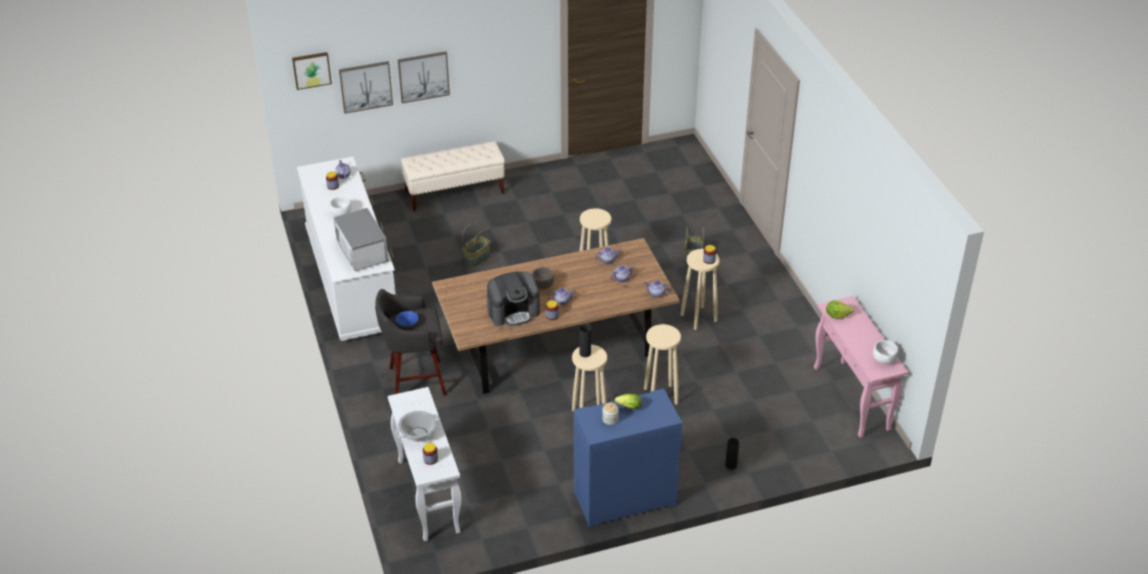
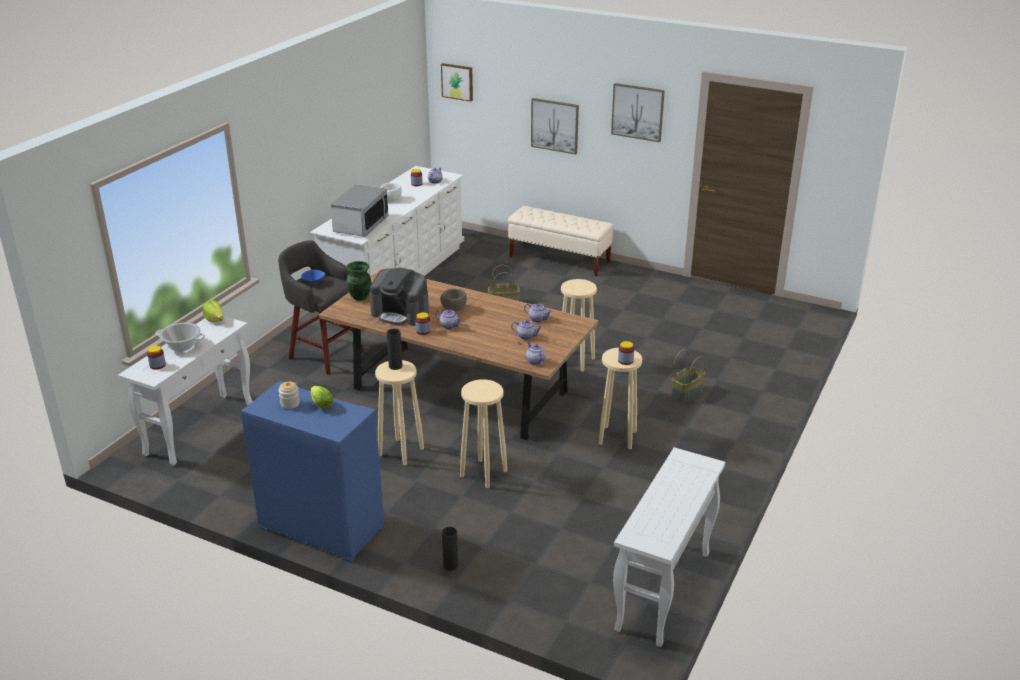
camera: 45 degrees right, 10 degrees down
(366, 86) = (502, 117): picture -> picture (638, 112)
(462, 316) = (360, 297): none -> green vase
(837, 315) = (677, 467): lettuce -> lettuce (215, 319)
(852, 399) = (663, 592): pink console table -> white console table
(883, 360) = (660, 533): white bowl -> none

